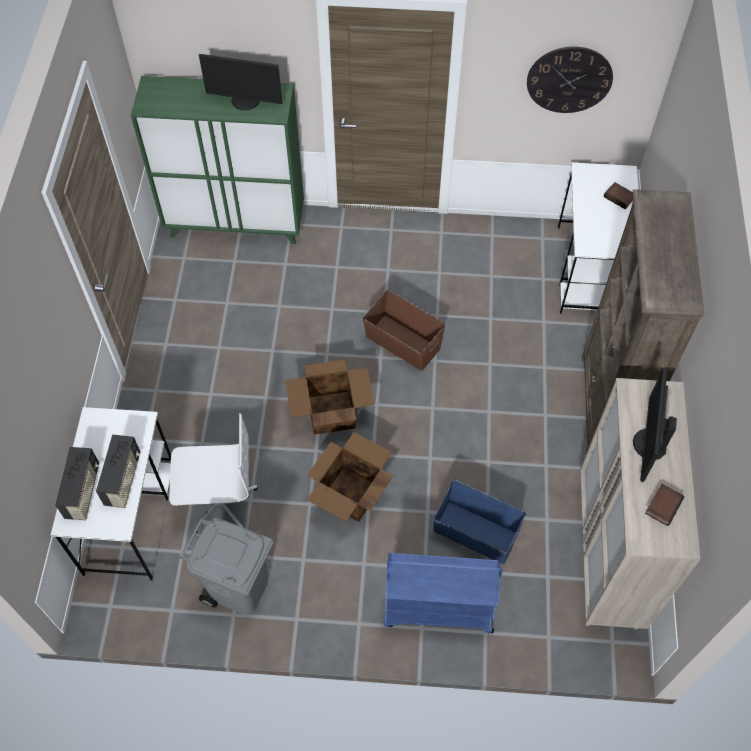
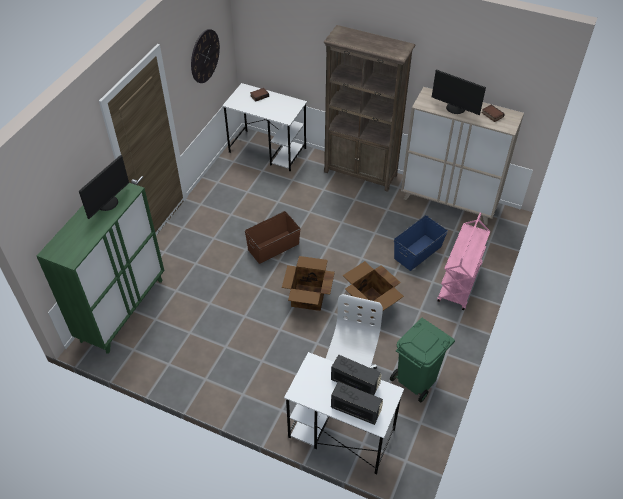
camera: 70 degrees left, 10 degrees down
(239, 589) = (417, 380): grey trash can -> green trash can
(437, 609) = (460, 283): blue cart -> pink cart

